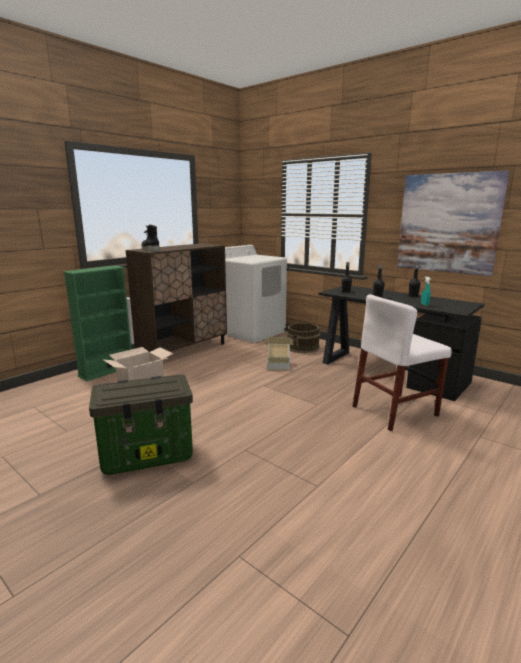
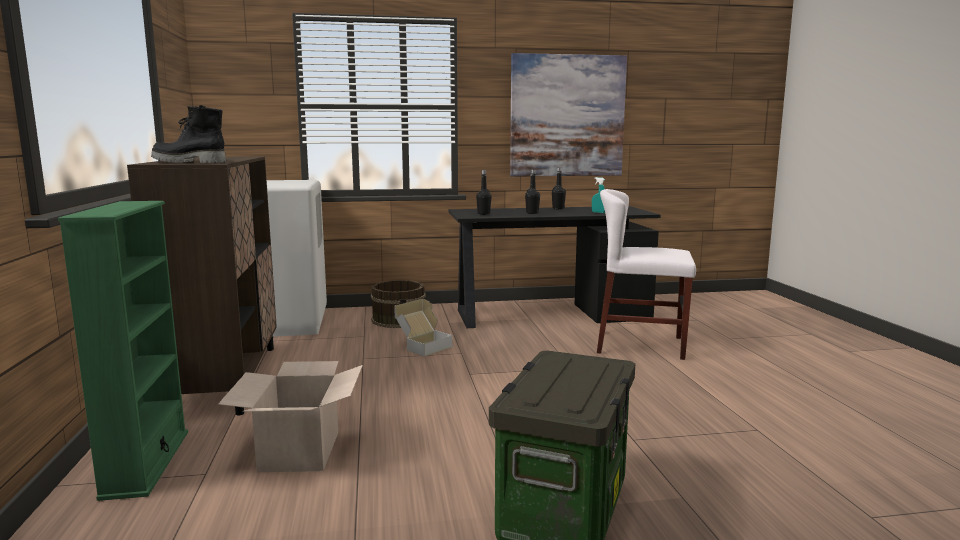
camera: 50 degrees left, 5 degrees down
(395, 411) = (640, 345): white chair -> white chair turned 90 degrees clockwise

